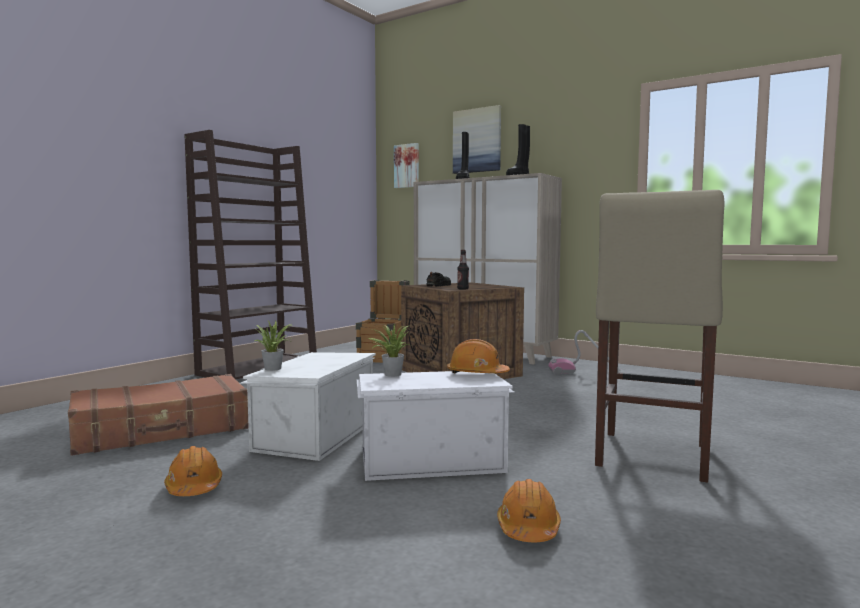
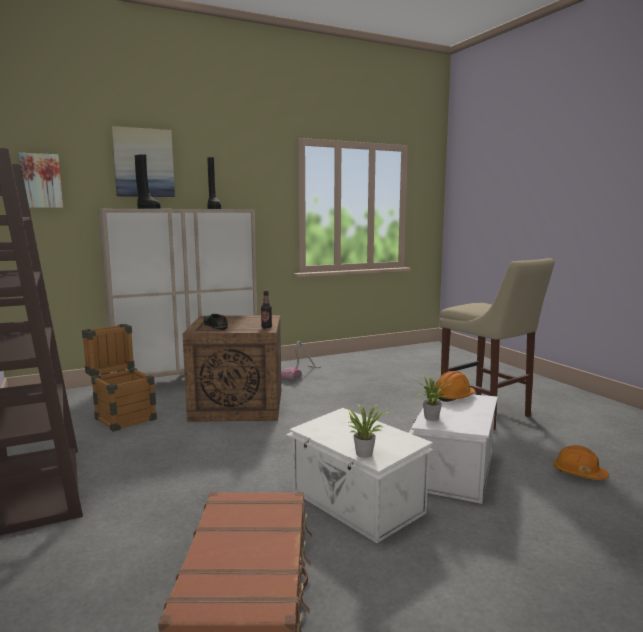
camera: 60 degrees left, 5 degrees up
(194, 487) = (459, 586): orange hard hat -> none

